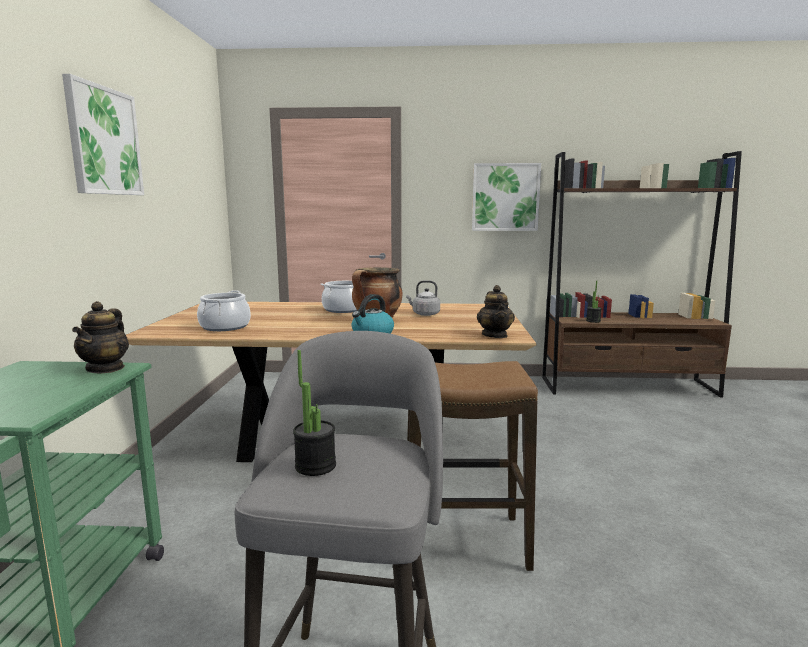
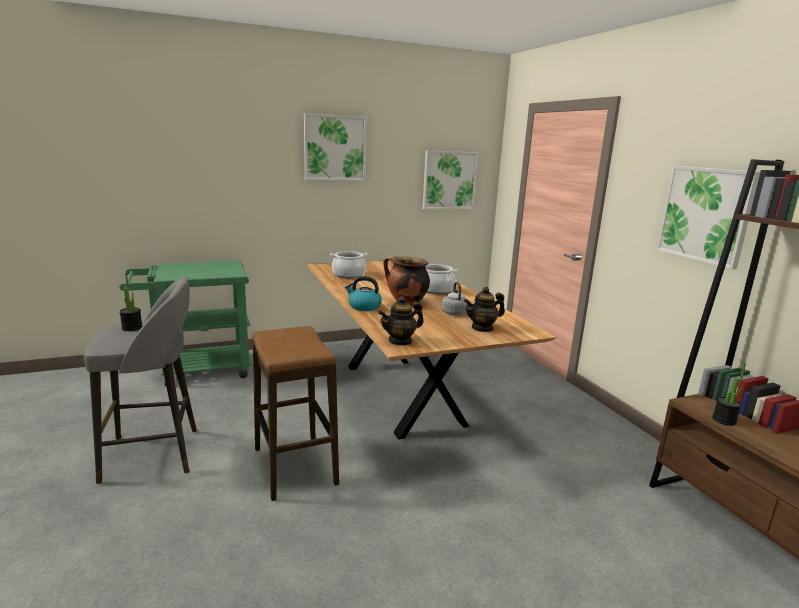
camera: 65 degrees right, 5 degrees up
(106, 368) = (232, 272): teapot -> teapot (482, 328)
(200, 196) = (449, 180): none -> picture

